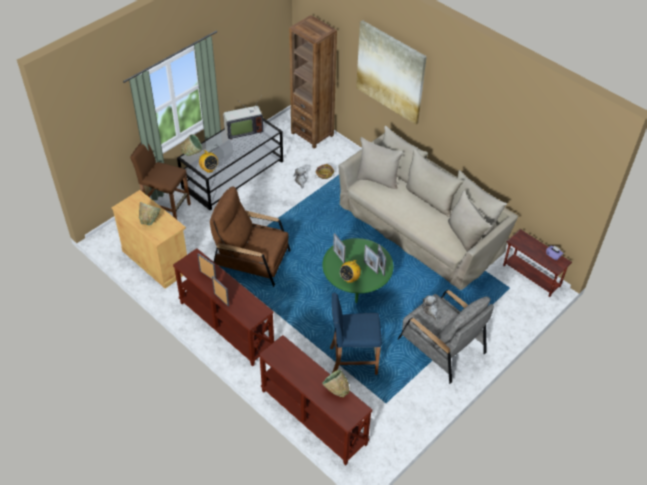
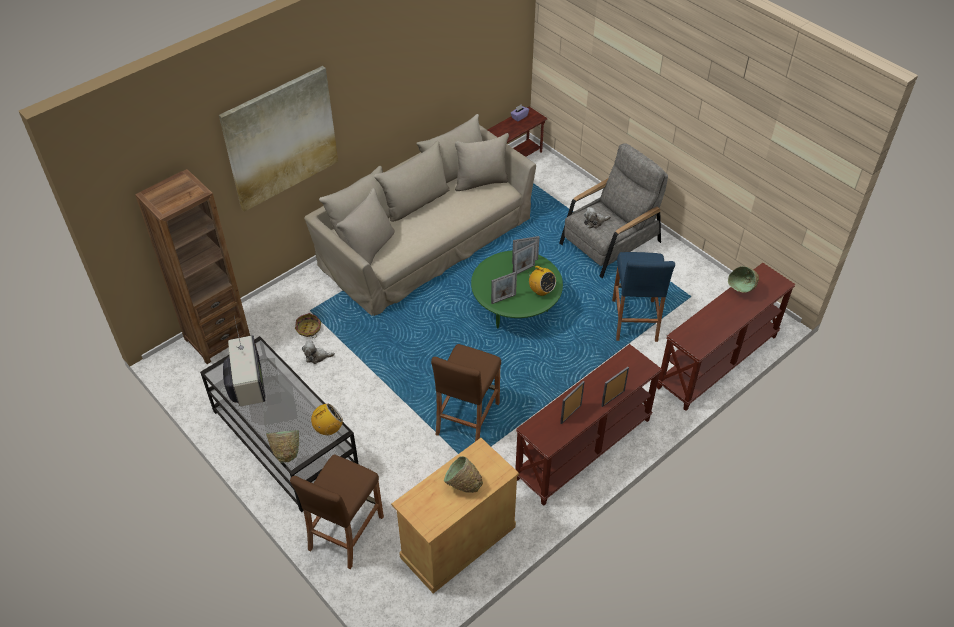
camera: 85 degrees left, 0 degrees up
(251, 260) = (467, 418): brown armchair -> brown stool

